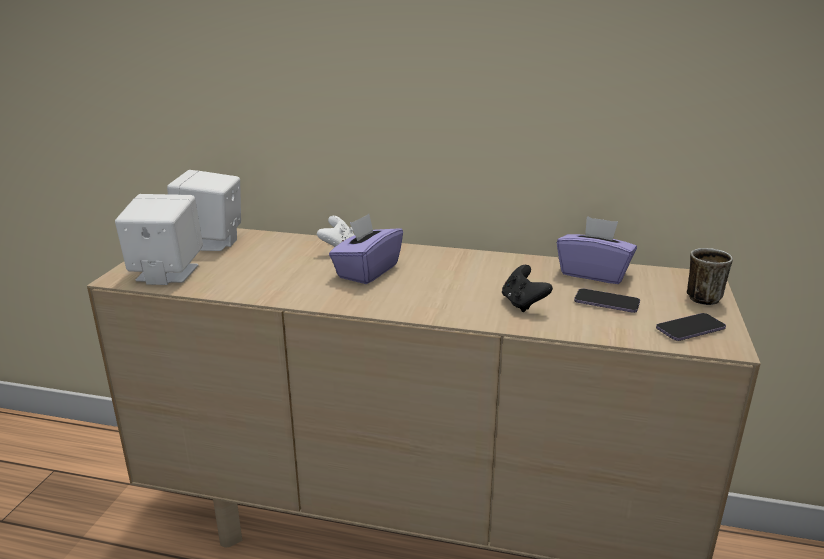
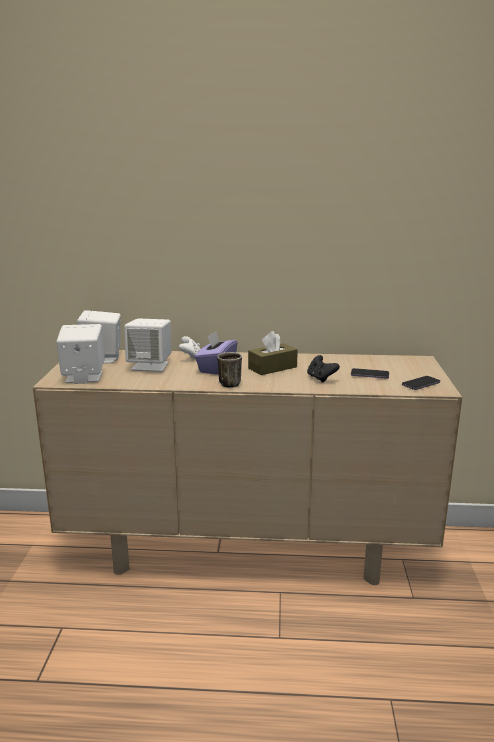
camera: 10 degrees left, 5 degrees down
(272, 260) = (150, 366): none -> white speaker
(453, 277) = (272, 368): none -> brown tissue box
(594, 273) = (357, 361): purple tissue box -> none
(702, 296) = (424, 368): mug -> mug (230, 383)

